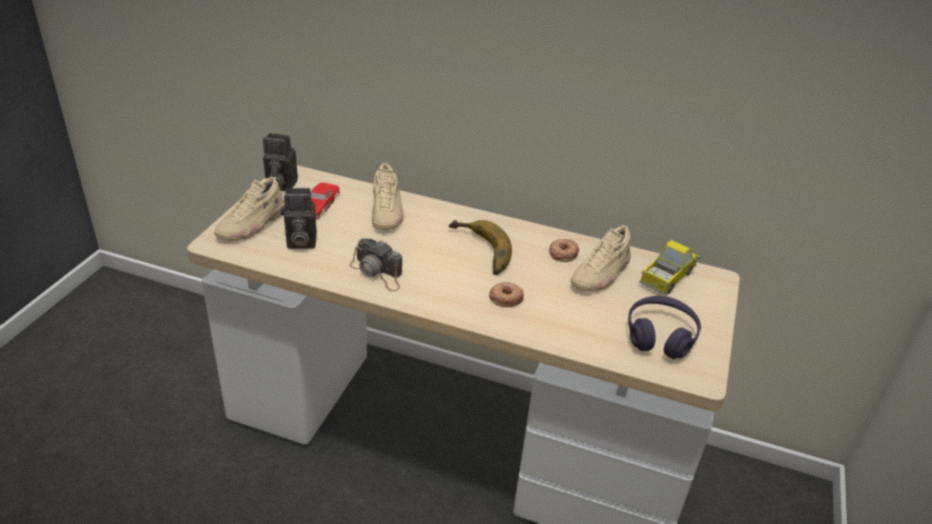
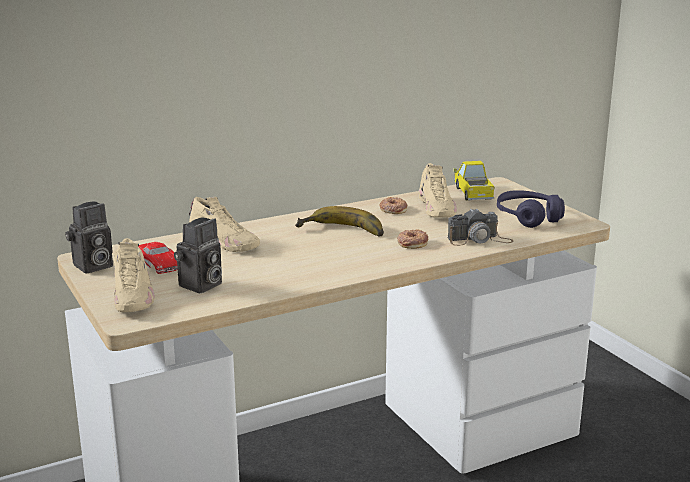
camera: 45 degrees left, 15 degrees down
(378, 272) = (303, 272): camera -> camera (479, 240)

